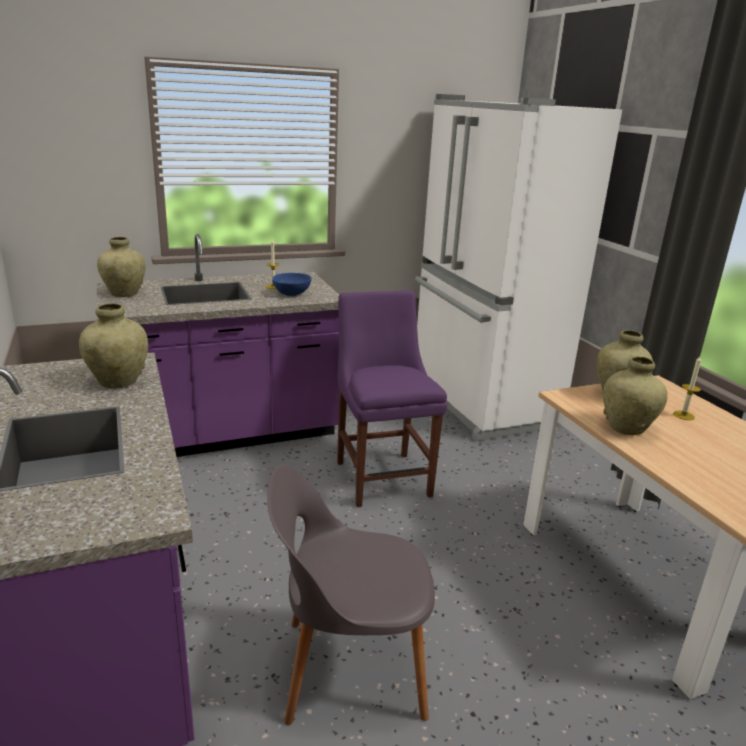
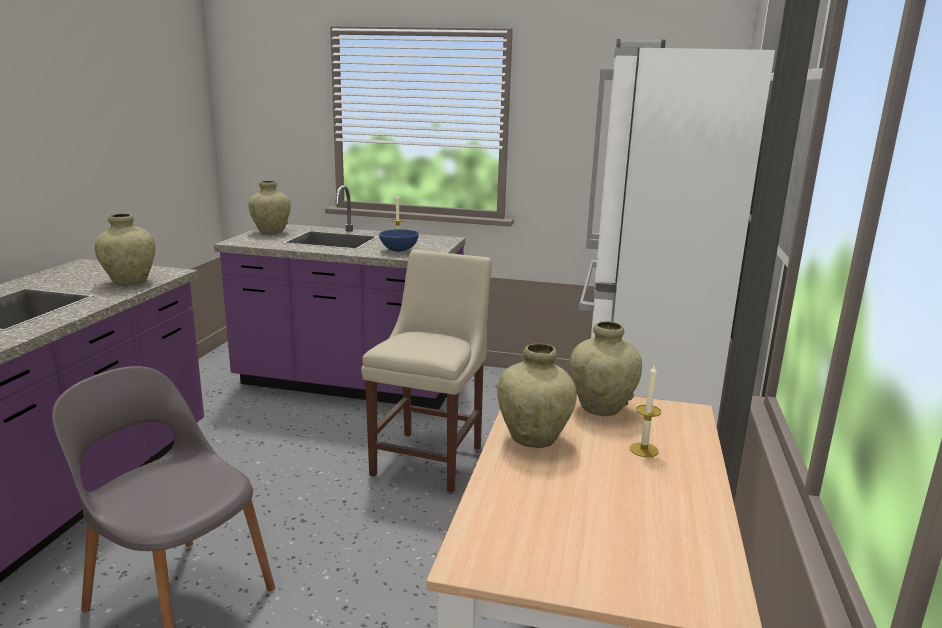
camera: 35 degrees right, 5 degrees down
(382, 475) = (430, 457): purple chair -> beige chair

